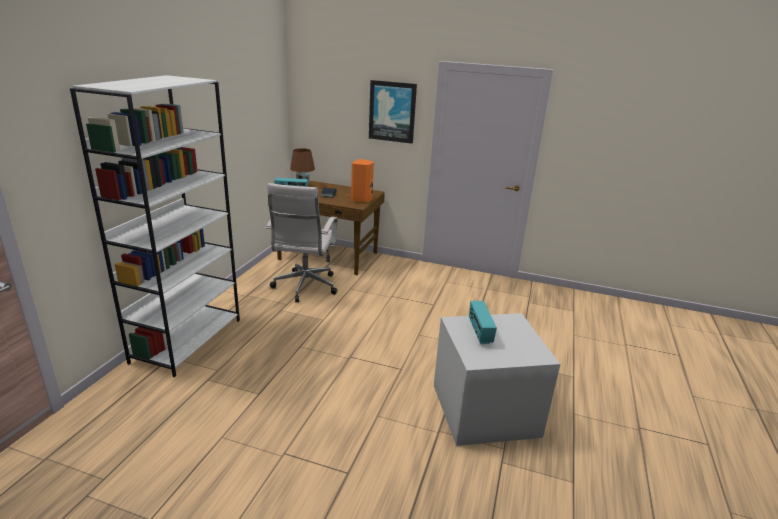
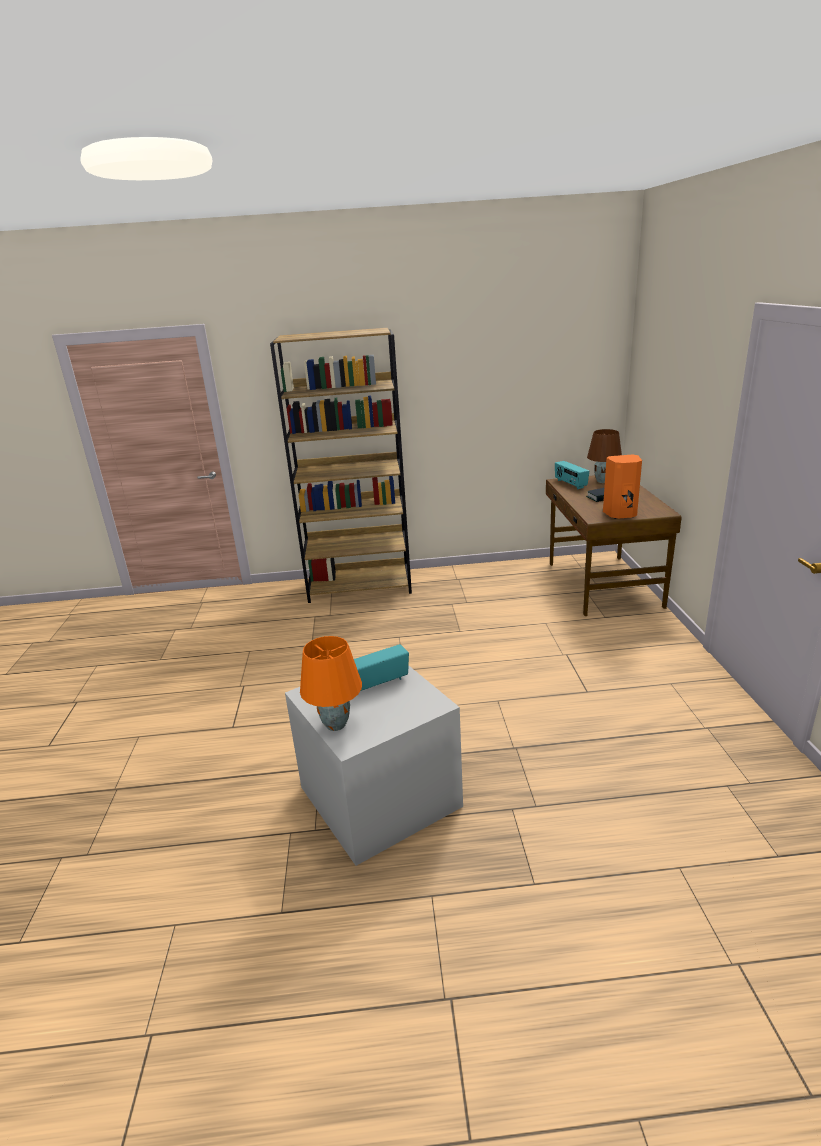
camera: 70 degrees right, 0 degrees up
(187, 340) = (360, 586): white bookcase -> brown bookcase
(304, 287) = (510, 598): white office chair -> none
(392, 111) = (702, 389): picture -> none
(520, 357) = (336, 725): none -> orange table lamp

